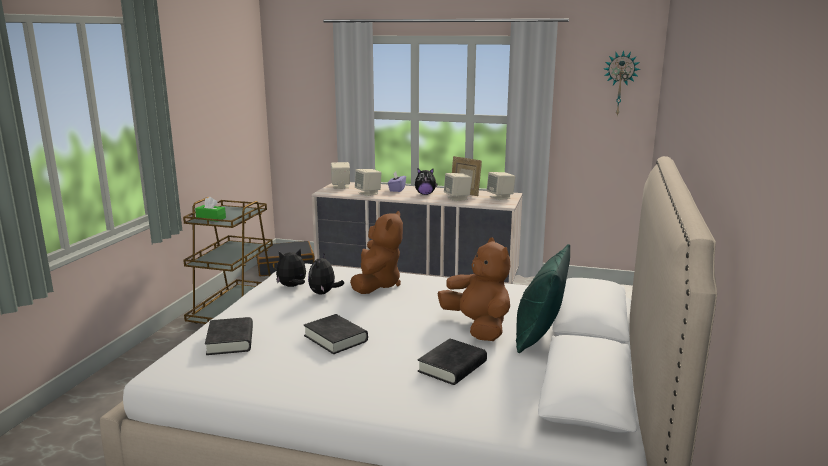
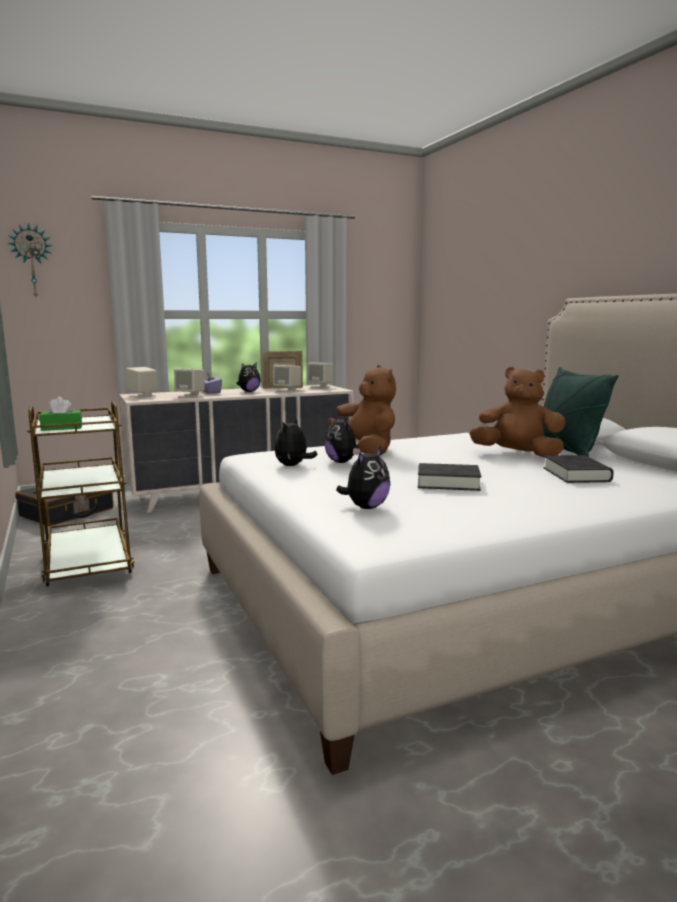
camera: 40 degrees left, 5 degrees down
(230, 341) = (366, 507): black book -> plush toy
(620, 83) = (391, 279): wall clock -> wall clock (32, 261)

